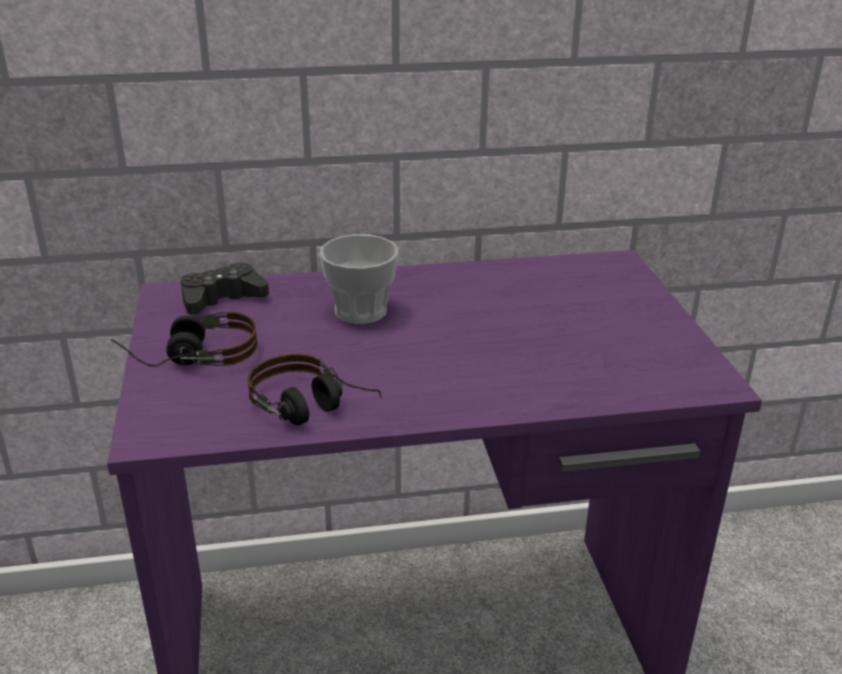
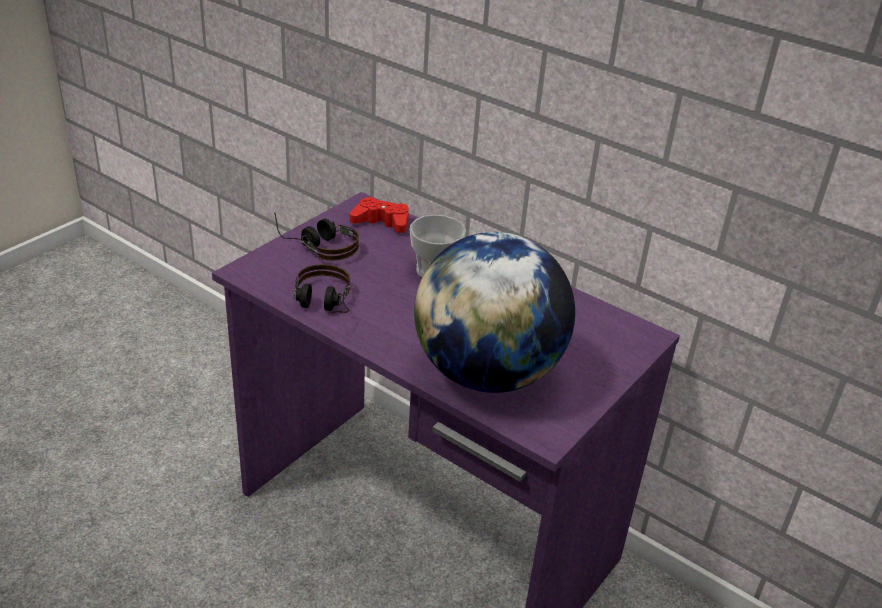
camera: 45 degrees right, 5 degrees up
(222, 299) = (381, 222): black game controller -> red game controller
(576, 367) = (487, 373): none -> globe

